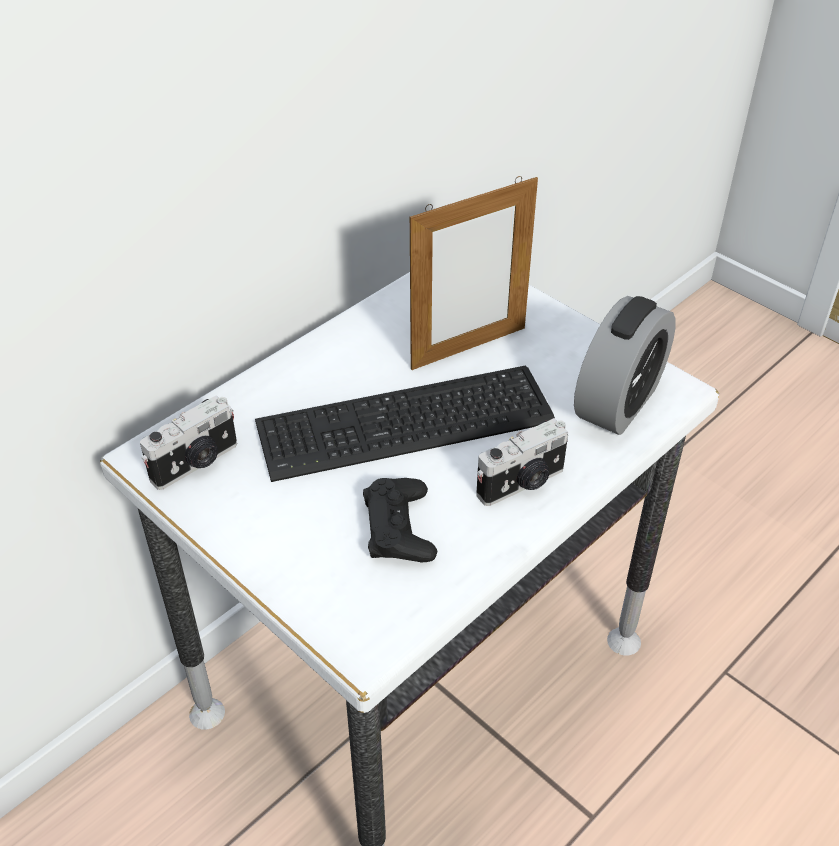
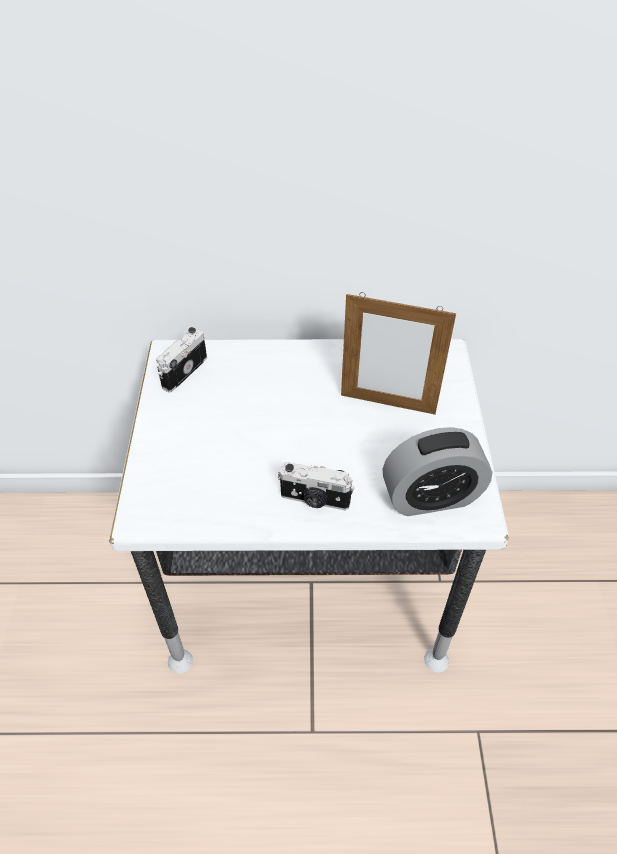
camera: 45 degrees right, 5 degrees up
(196, 463) = (183, 371): camera -> camera turned 120 degrees clockwise
(399, 528) = (226, 473): black game controller -> none
(410, 425) = (301, 424): keyboard -> none

